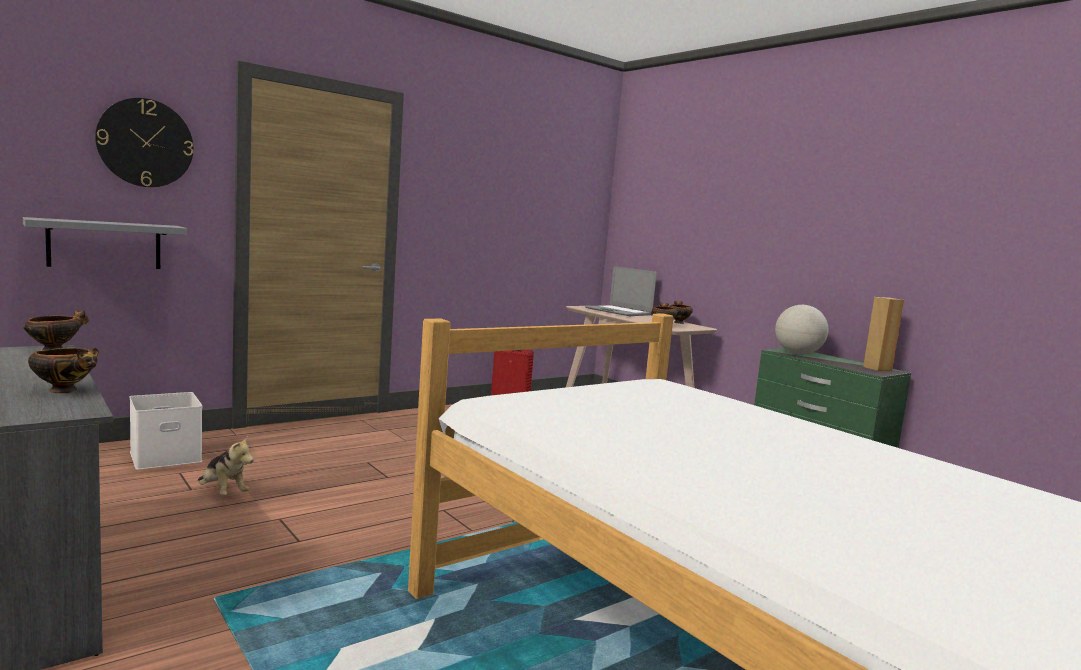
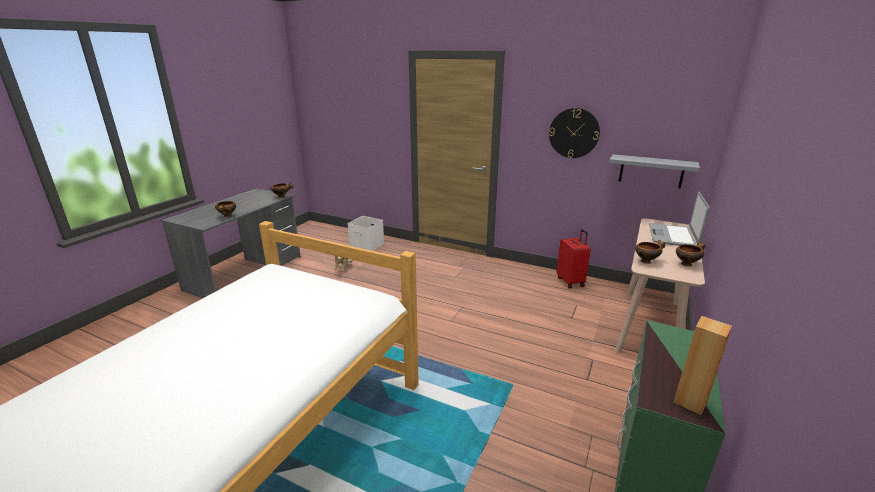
camera: 65 degrees right, 15 degrees up
(105, 244) = (363, 147): grey shelf -> grey shelf (651, 171)
(145, 143) = (374, 100): wall clock -> wall clock (574, 133)
(798, 353) = (670, 341): globe -> none

